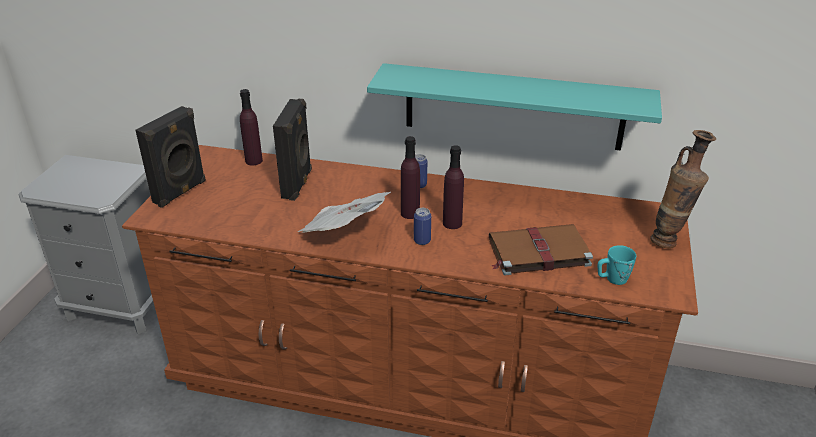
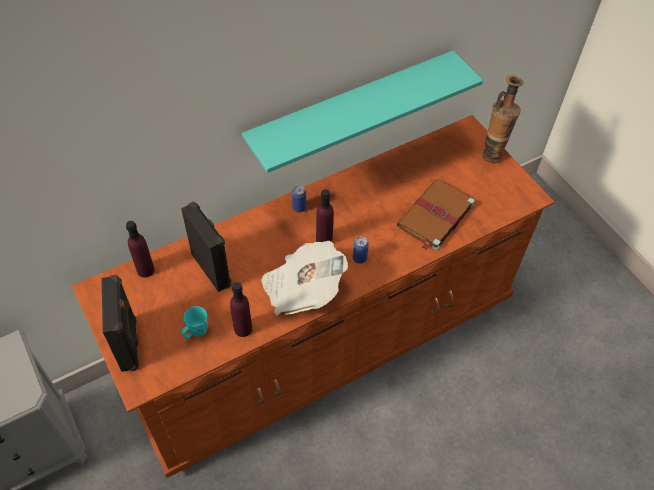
camera: 45 degrees left, 20 degrees up
(452, 223) = (360, 228): purple bottle -> purple bottle (243, 329)
(612, 279) = (494, 208): turquoise mug -> turquoise mug (195, 332)

